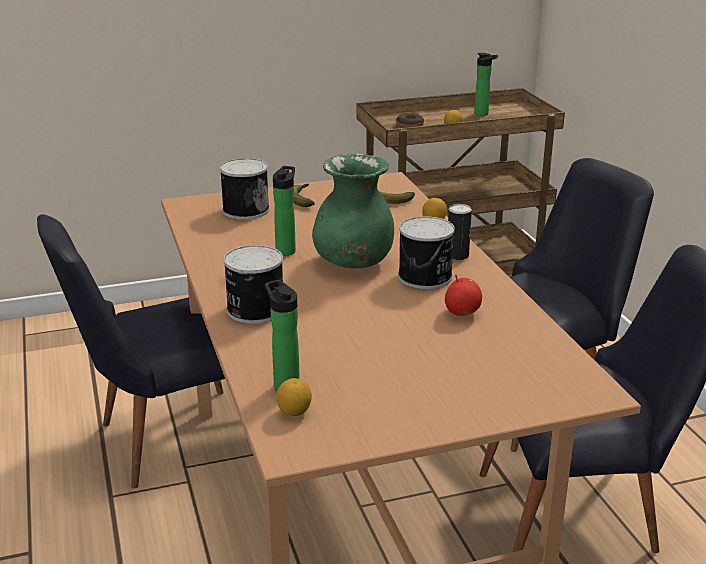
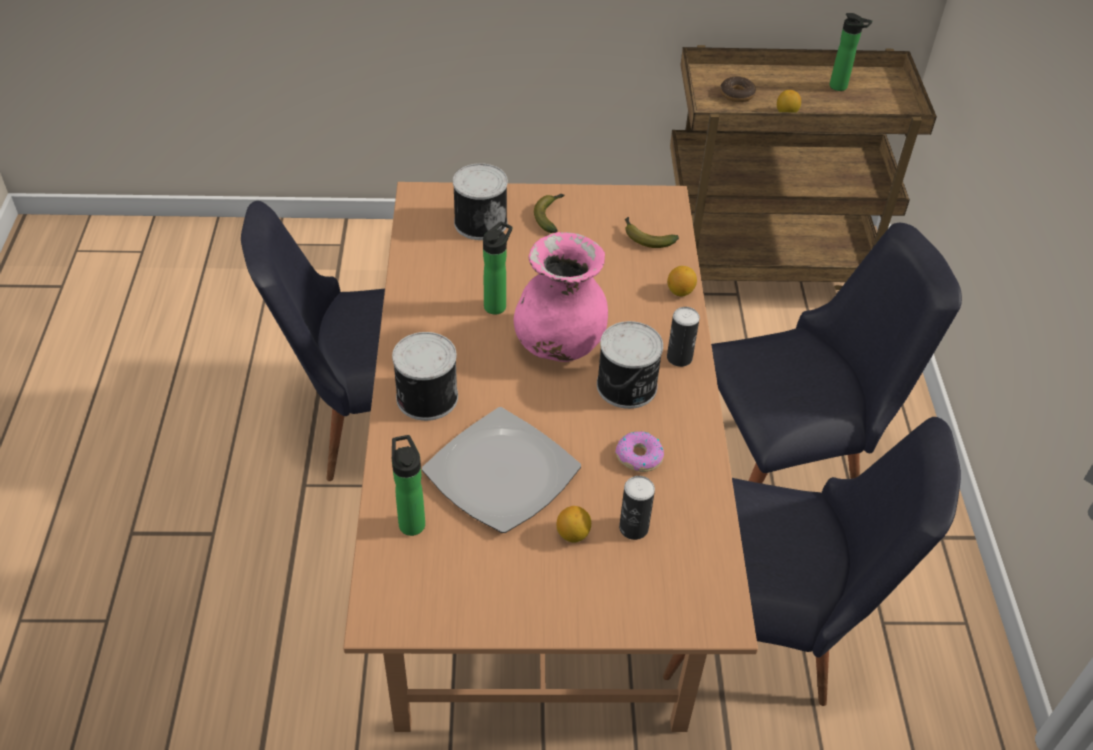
camera: 15 degrees right, 20 degrees up
(294, 412) = (405, 564): lemon -> lemon (573, 534)
(349, 341) = (501, 472): none -> plate
(353, 263) = (559, 344): green vase -> pink vase
(462, 313) = (639, 456): apple -> donut
(486, 353) = (633, 528): none -> can

